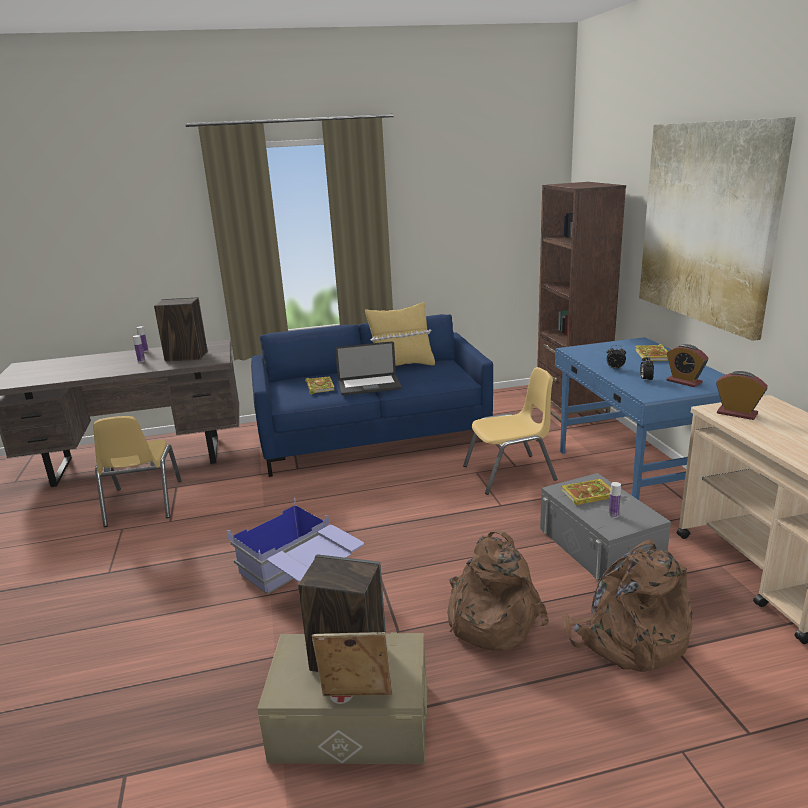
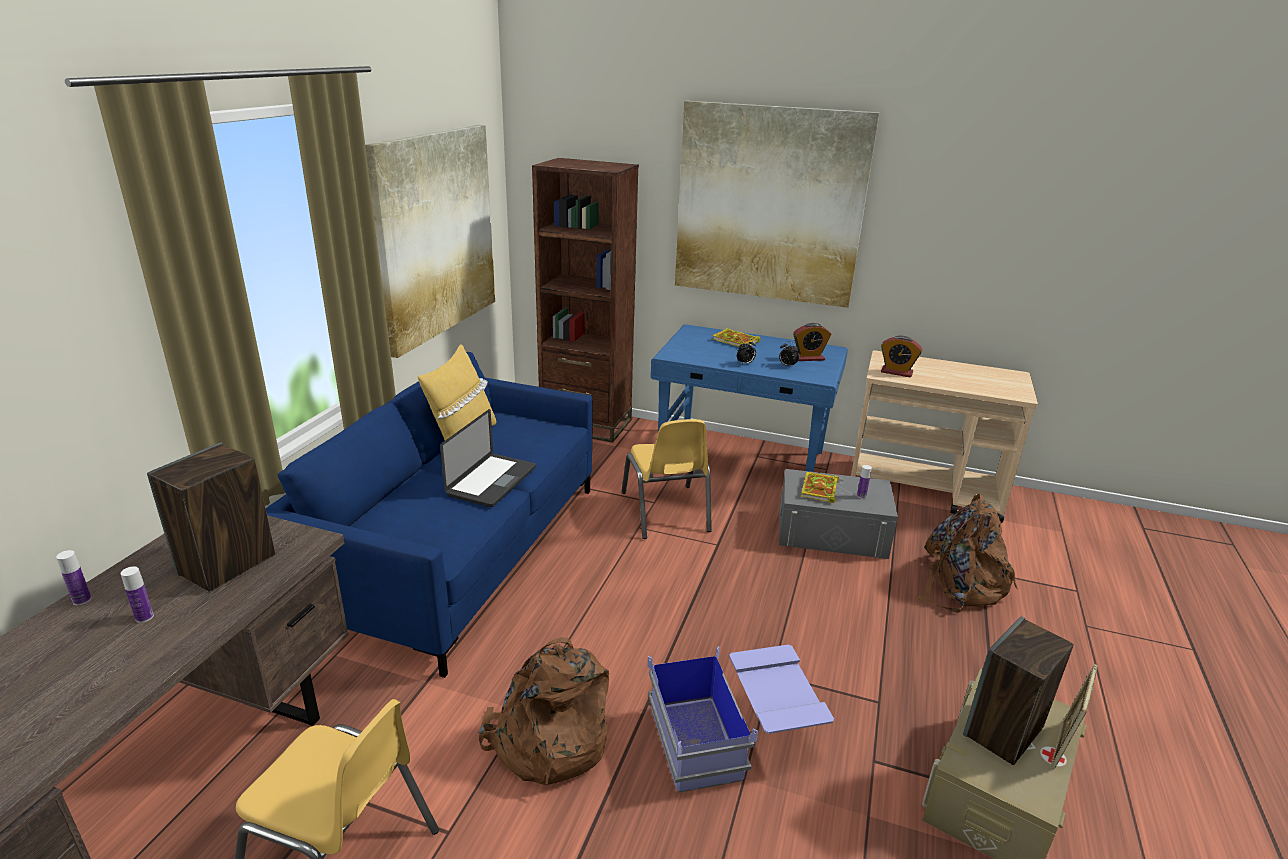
camera: 60 degrees left, 5 degrees up
(319, 387) = (431, 512): book -> none
(467, 232) = (436, 235): none -> picture
(490, 619) = (895, 638): brown backpack -> brown backpack (547, 742)
(510, 474) = (665, 512): yellow chair -> yellow chair turned 150 degrees clockwise
(737, 413) = (896, 372): alarm clock -> alarm clock turned 135 degrees counterclockwise

